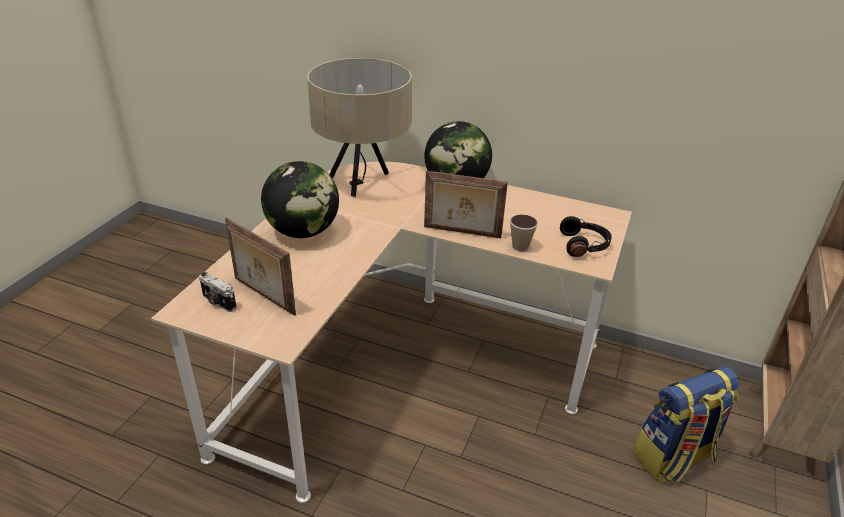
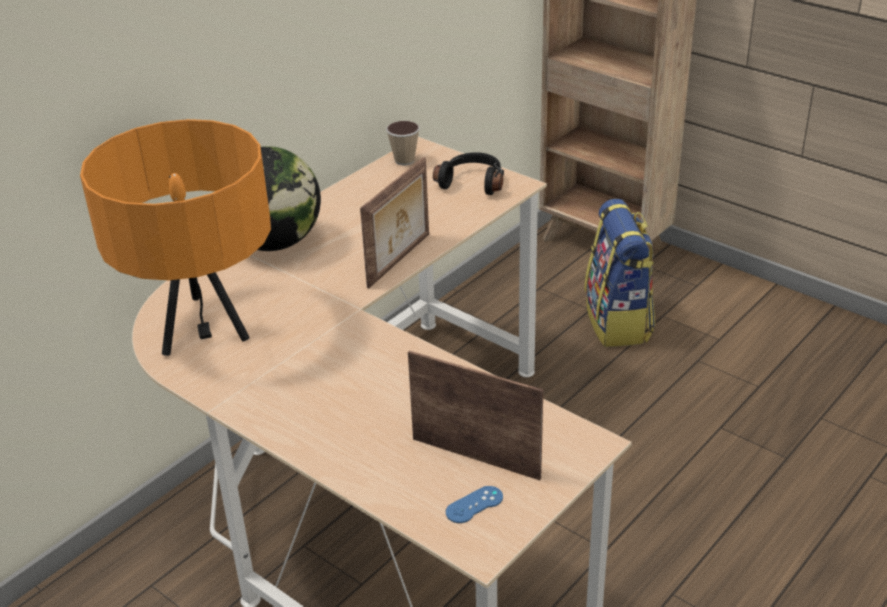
camera: 70 degrees left, 0 degrees up
(218, 302) = (474, 505): camera -> blue game controller
(263, 296) = (476, 456): picture frame -> picture frame turned 120 degrees counterclockwise
(303, 231) = (320, 402): globe -> none
(362, 181) = (203, 325): beige table lamp -> orange table lamp
(520, 246) = (454, 224): cup -> cup (404, 160)

